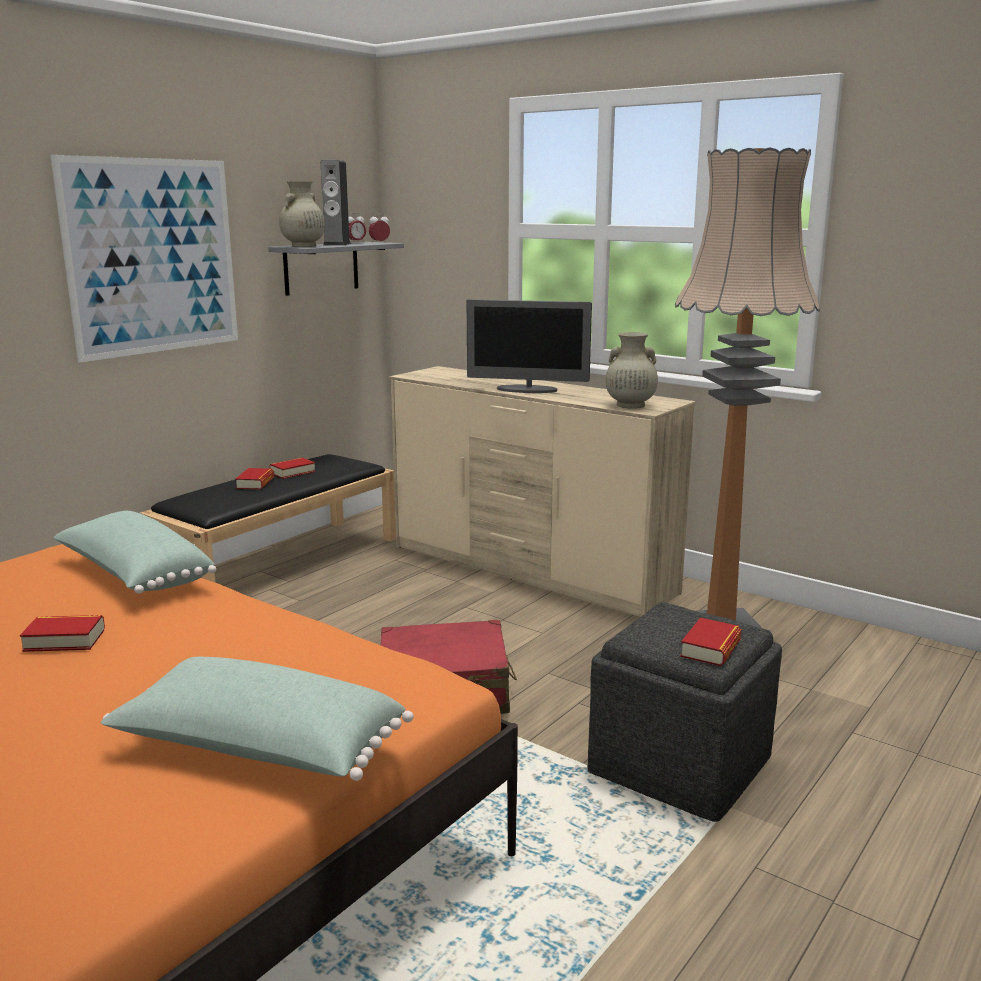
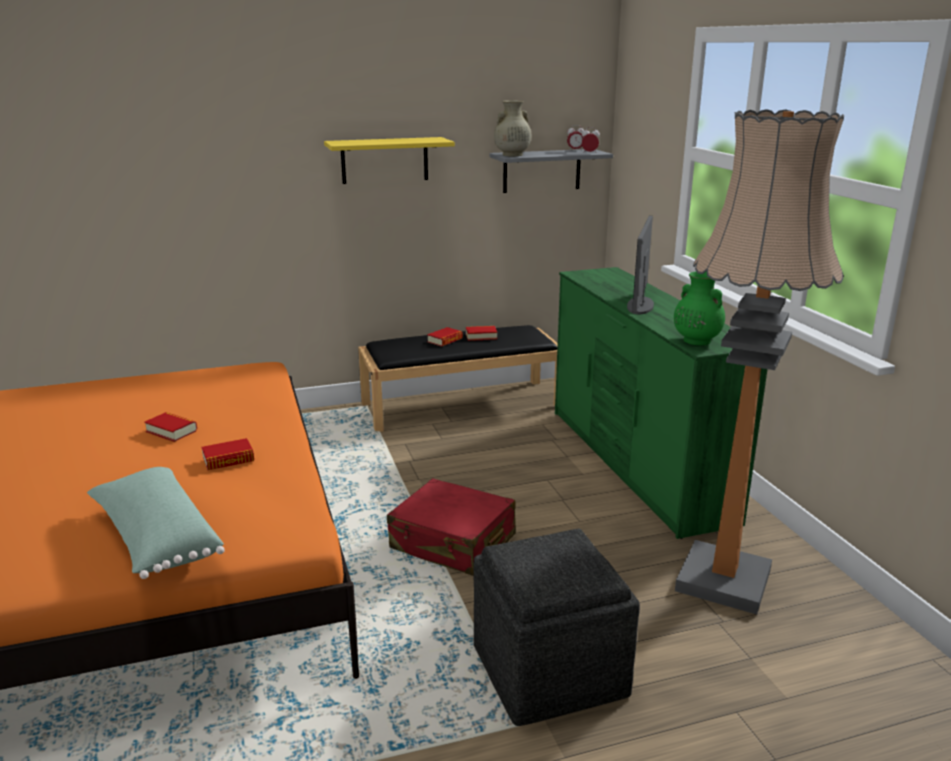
camera: 35 degrees right, 5 degrees up
(134, 575) = (259, 397): green pillow -> none
(153, 257) = (384, 160): picture -> yellow shelf
(337, 244) = (548, 153): speaker -> none
(527, 390) = (640, 306): monitor -> monitor turned 60 degrees clockwise
(530, 570) = (636, 464): beige dresser -> green dresser
(629, 405) = (696, 340): beige vase -> green vase
(710, 649) = (549, 582): book -> book (228, 459)

